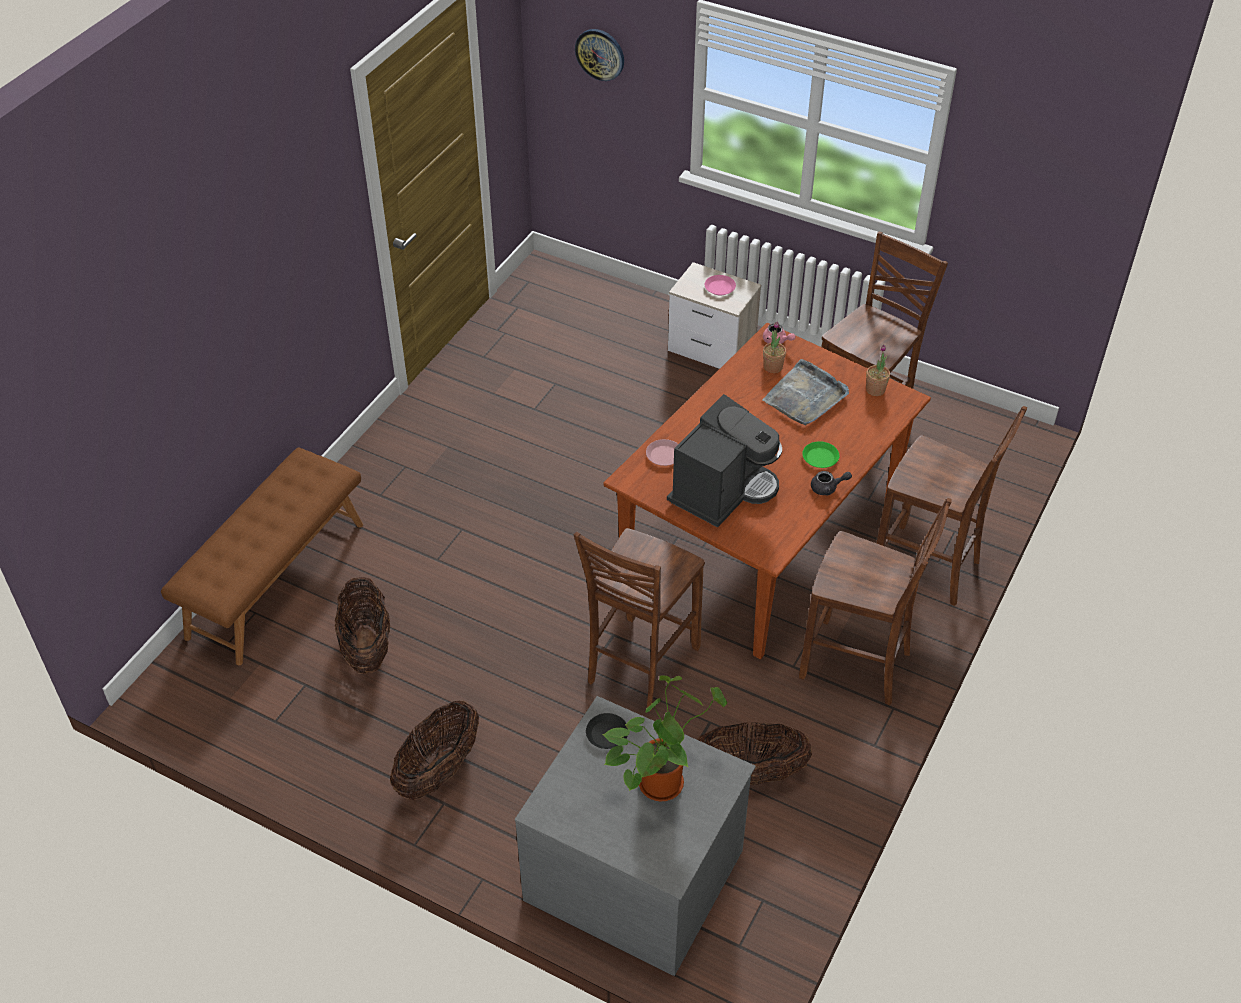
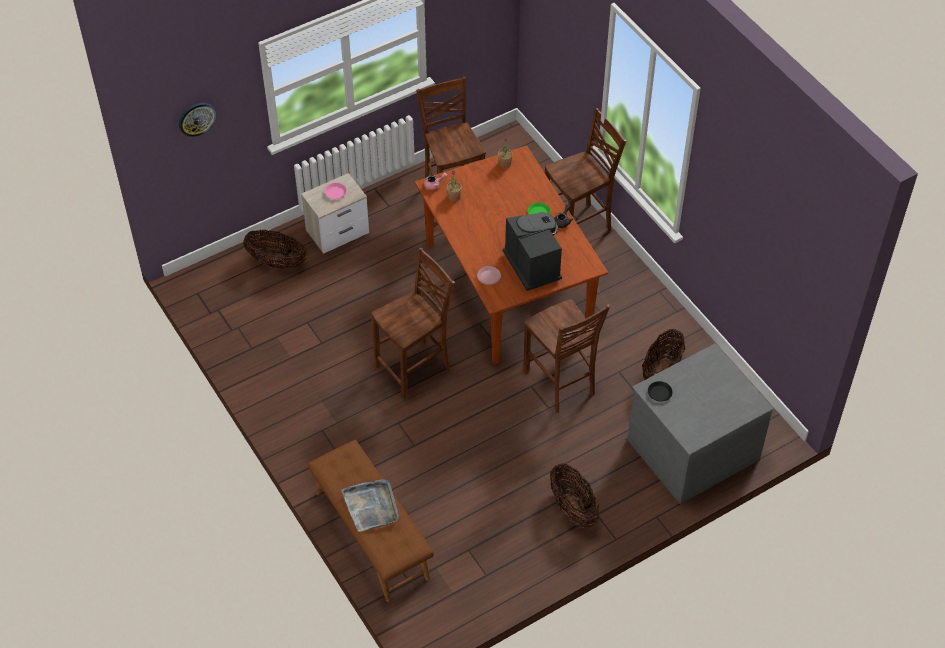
camera: 60 degrees left, 5 degrees up
(366, 646) = (459, 507): basket -> basket (277, 262)
(661, 779) = (701, 383): potted plant -> none
(805, 396) = (488, 195): grey tray -> grey tray (371, 506)
(857, 665) = (622, 291): brown chair -> brown chair (415, 369)

